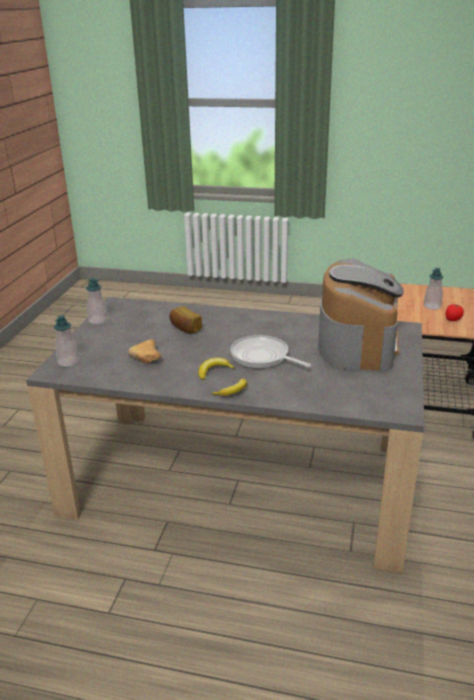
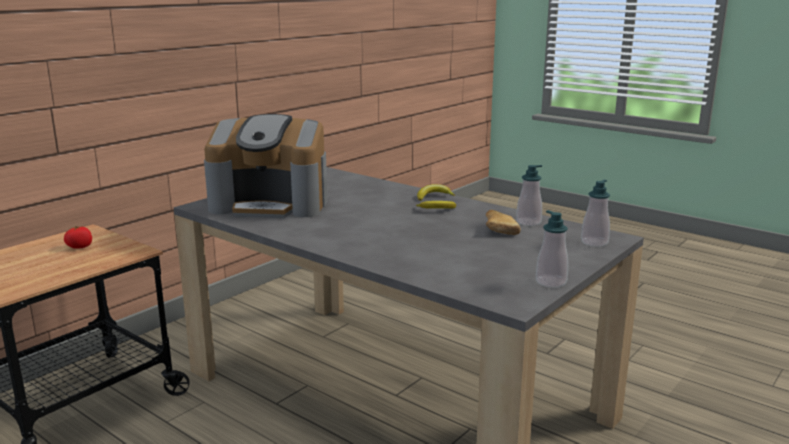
camera: 155 degrees left, 10 degrees down
(185, 328) = (432, 249): bread -> none
(262, 357) = (377, 211): frying pan -> none
(357, 344) = (271, 204): coffee machine -> coffee machine turned 120 degrees counterclockwise
(432, 306) = (58, 264): soap dispenser -> soap dispenser (528, 222)

